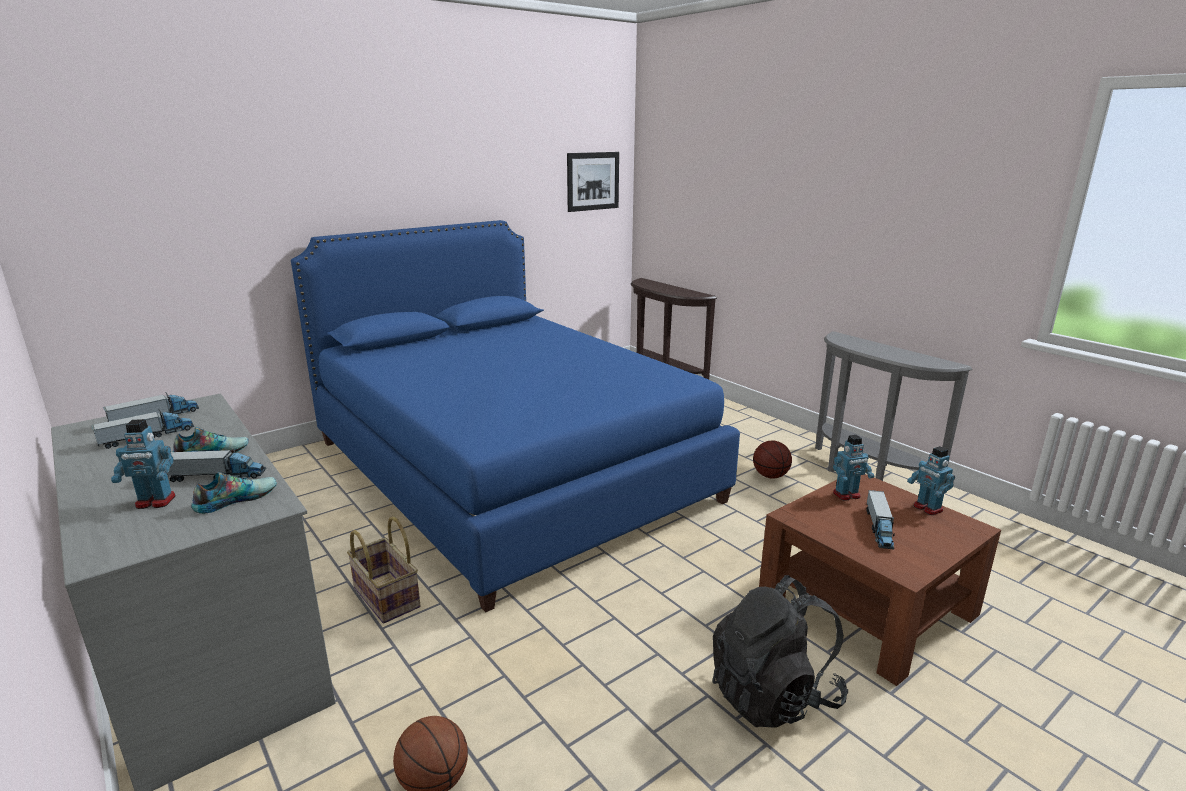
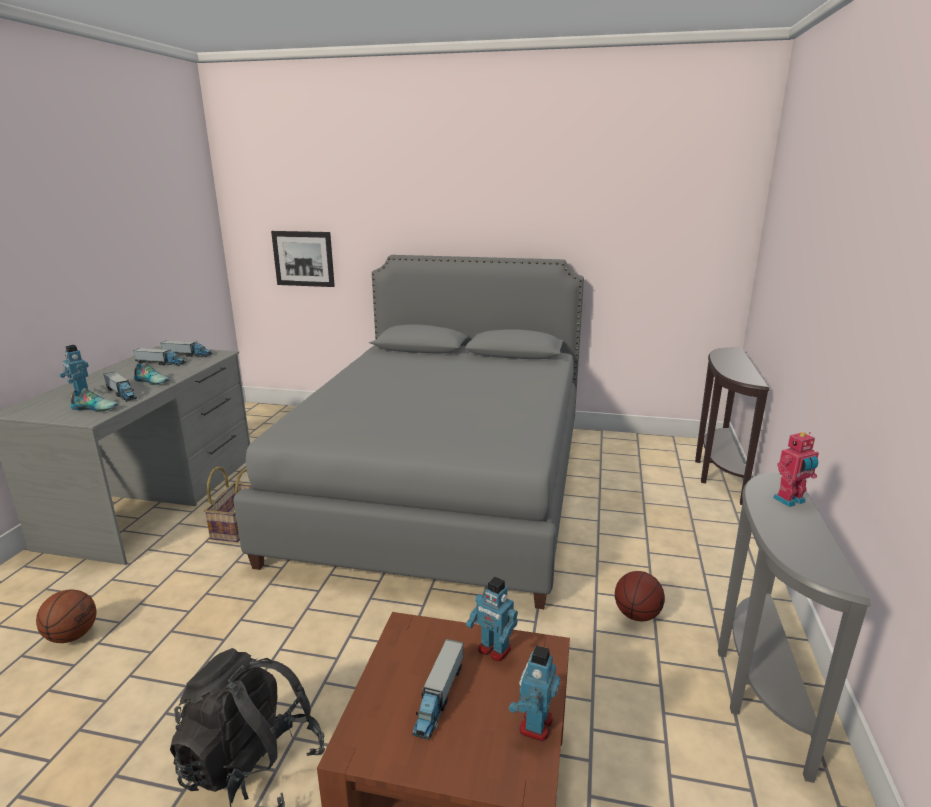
camera: 50 degrees right, 0 degrees up
(508, 470) = (442, 486): blue bed -> grey bed
(593, 181) = (695, 228): picture -> picture (303, 258)
(864, 343) = (790, 501): none -> toy robot
(879, 528) = (439, 697): toy truck -> toy truck turned 45 degrees counterclockwise

